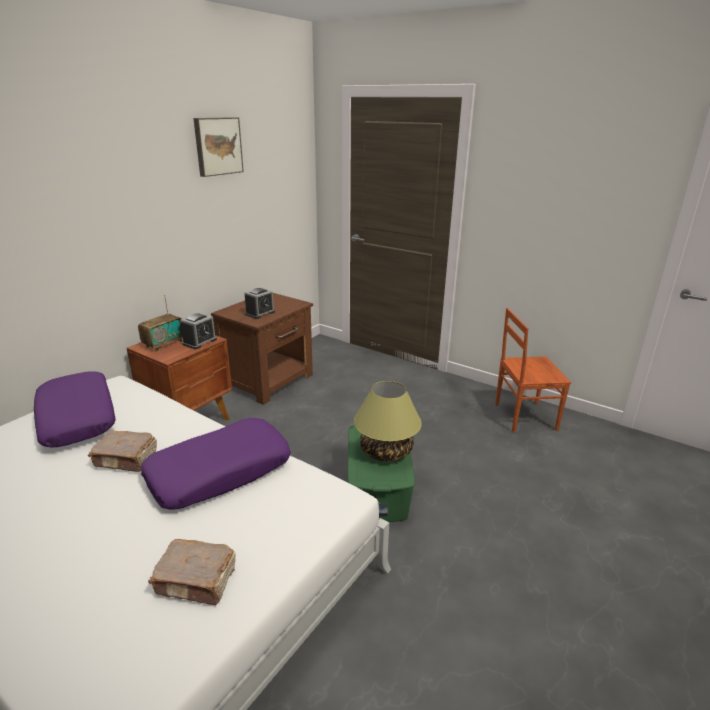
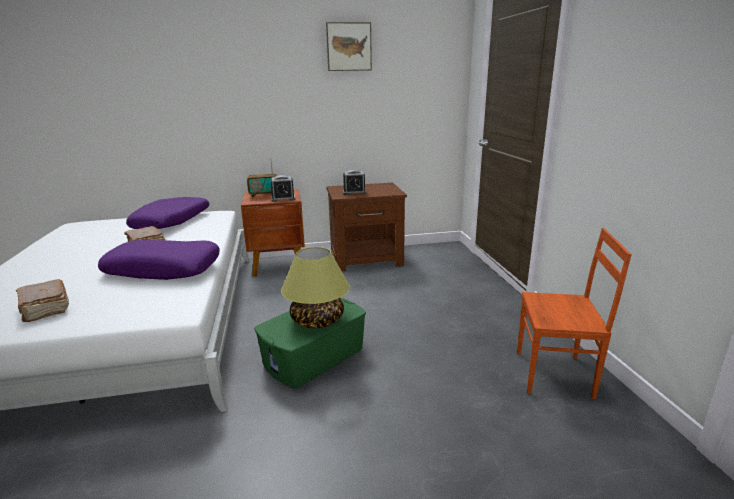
camera: 45 degrees right, 5 degrees down
(523, 416) = (555, 375): brown chair -> brown chair turned 150 degrees clockwise

